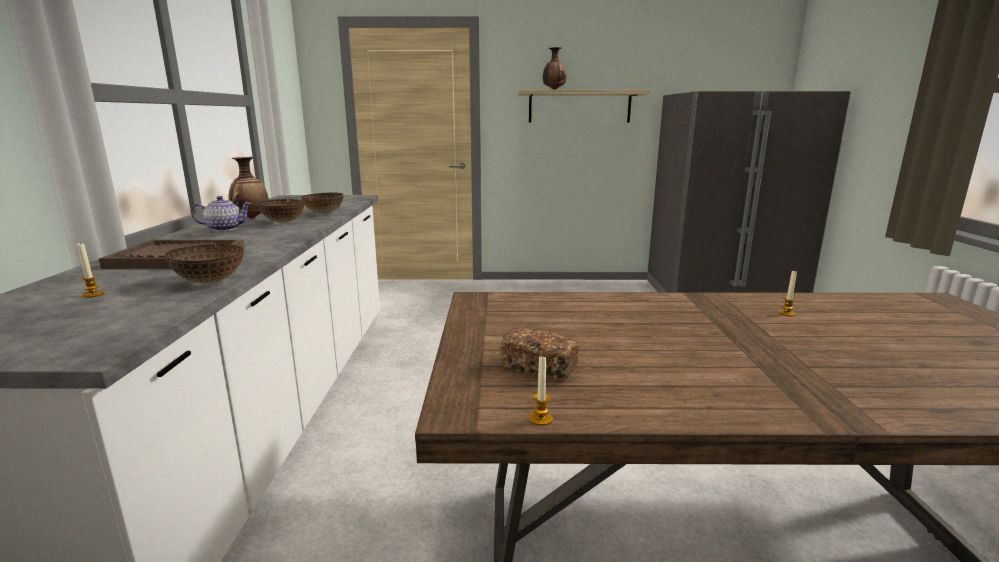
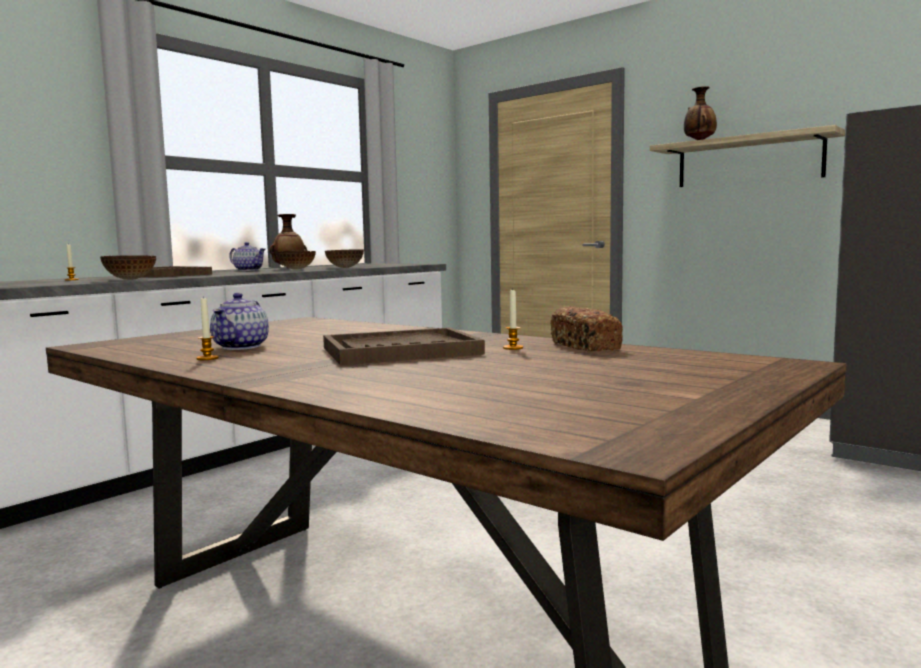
camera: 40 degrees right, 10 degrees down
(539, 367) = (194, 341): bread -> bread (585, 346)
(540, 419) = (105, 352): candle -> candle (207, 358)
(621, 365) = (242, 347): none -> teapot
(751, 337) = (400, 351): none -> brown tray

